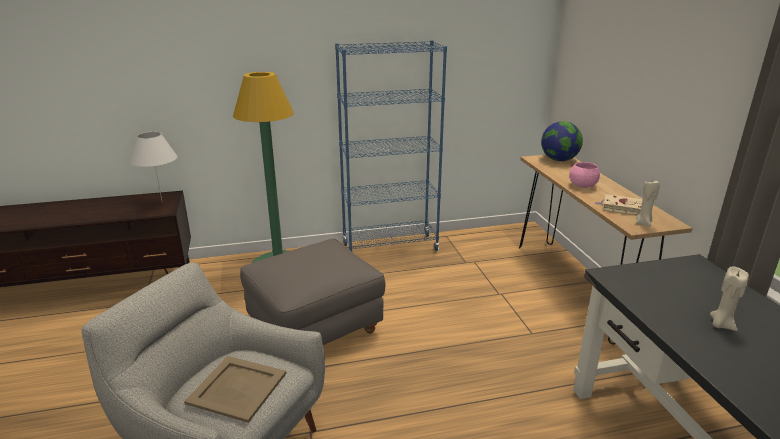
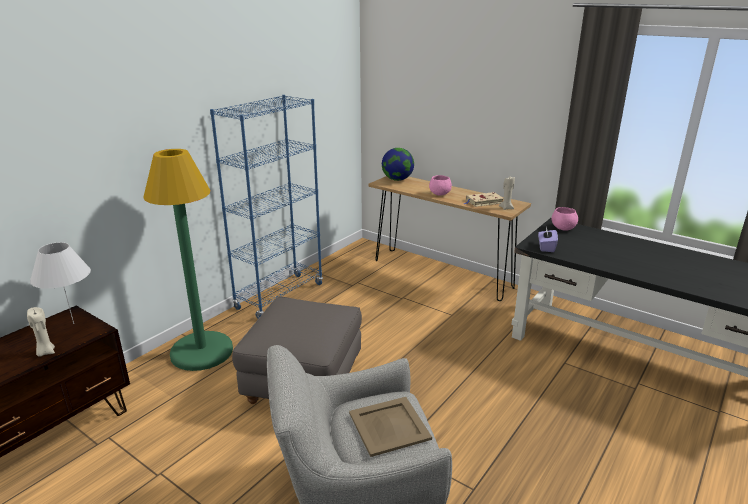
camera: 40 degrees left, 0 degrees up
(627, 285) = (546, 247): none -> purple tissue box
(696, 272) = (563, 228): none -> pink bowl
(721, 325) = (609, 251): beige candle -> beige candle (46, 352)

